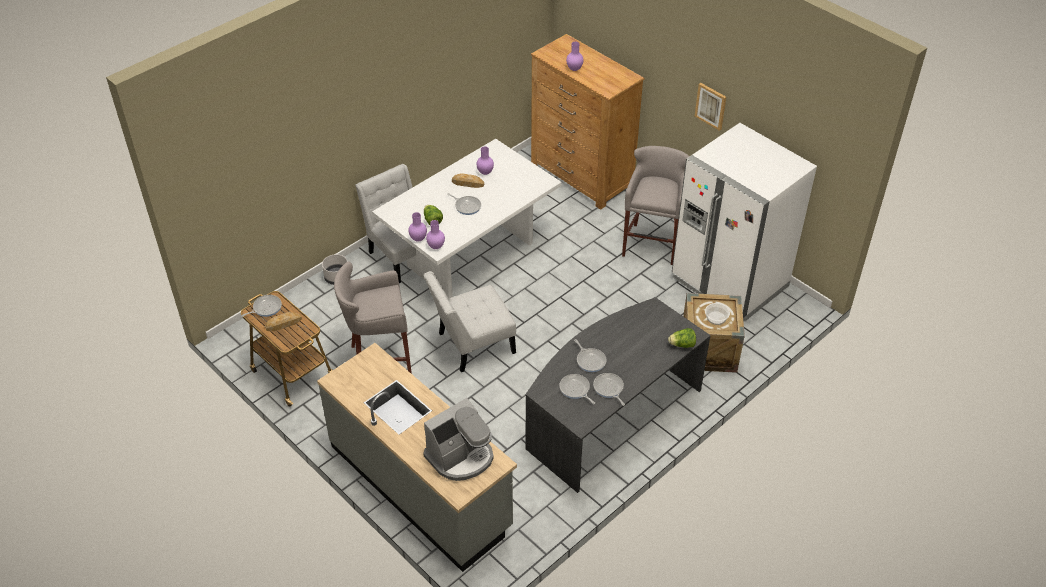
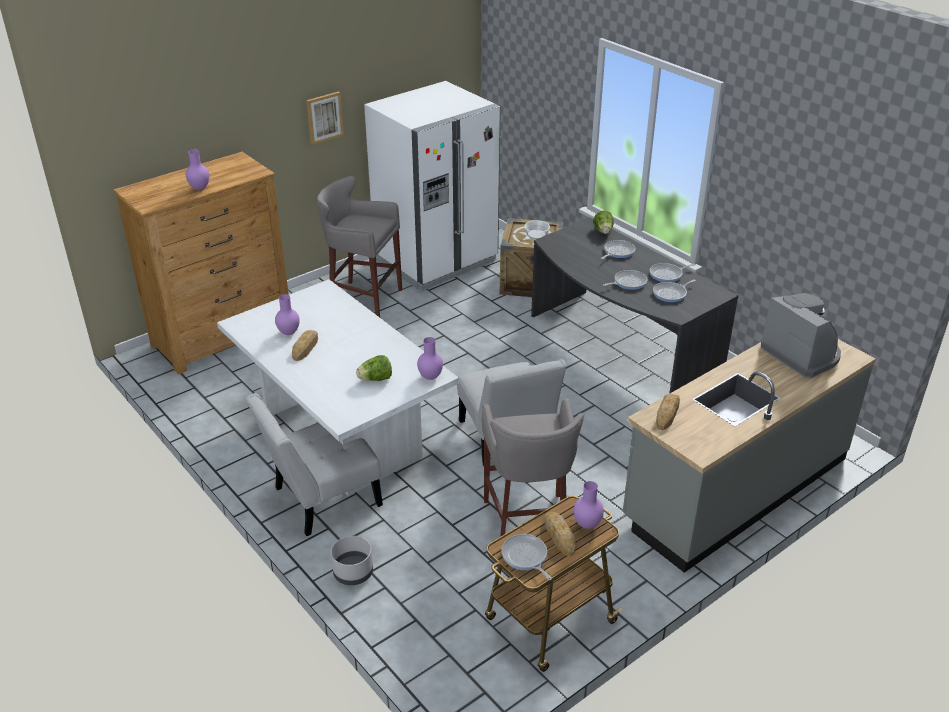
camera: 85 degrees left, 10 degrees down
(378, 364) = (667, 414): none -> bread
(418, 239) = (411, 392): purple vase -> purple vase (587, 525)
(466, 206) = (354, 350): frying pan -> frying pan (617, 252)

